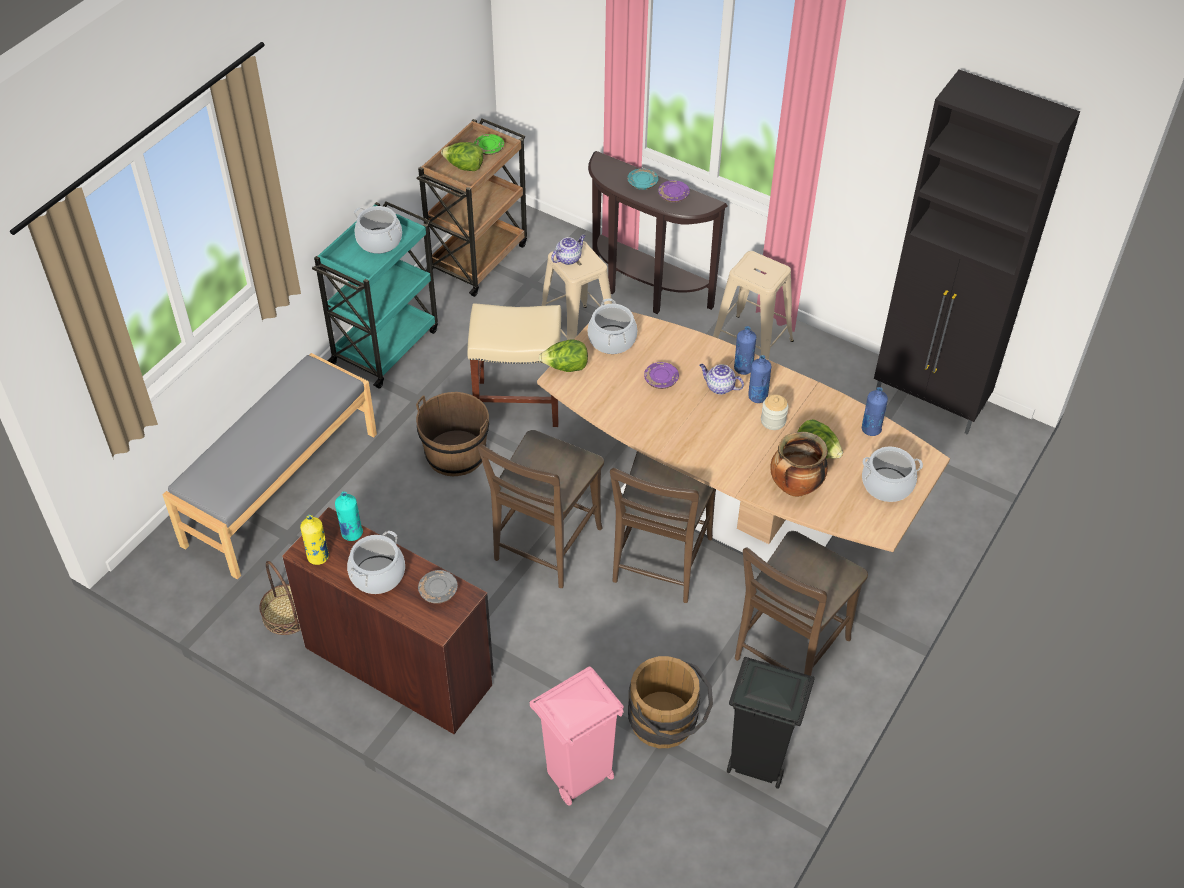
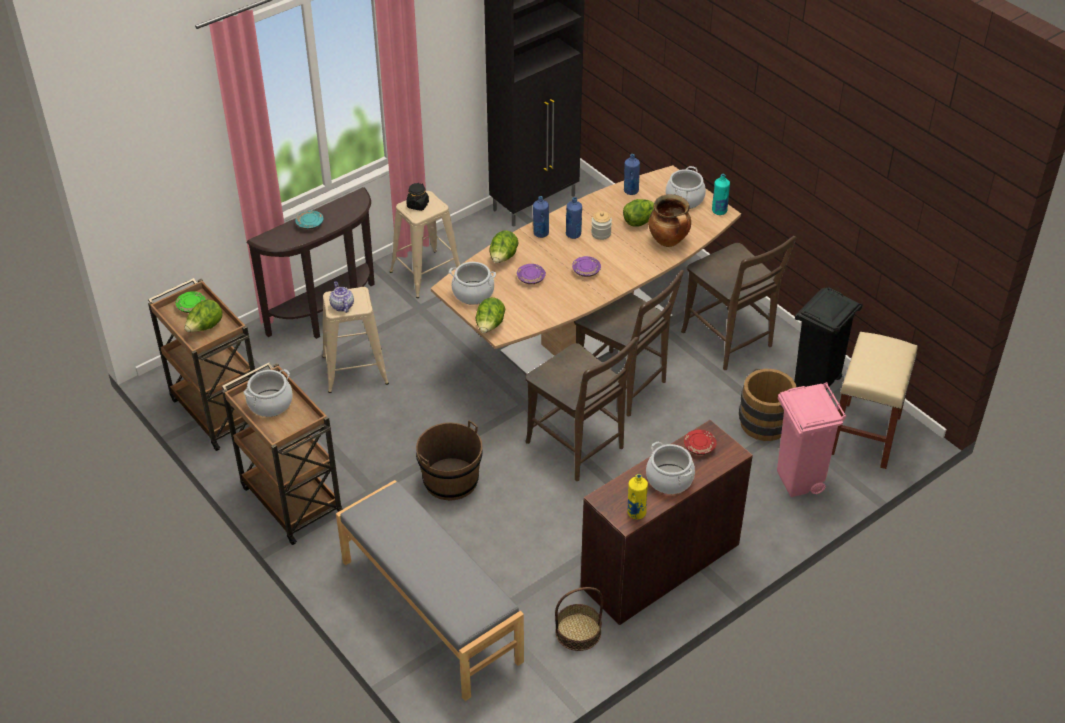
camera: 70 degrees left, 5 degrees down
(351, 533) = (619, 487): turquoise bottle -> turquoise bottle (719, 211)
(386, 345) = (291, 499): turquoise cart -> brown cart
(438, 591) = (699, 446): grey plate -> red plate
(516, 403) = (413, 427): beige stool -> beige stool (865, 436)
(673, 196) = (337, 211): purple plate -> purple plate (586, 270)
(682, 348) = (503, 258): none -> lettuce
(719, 387) = (554, 250): teapot -> none
(760, 266) = (417, 205): none -> black jar

